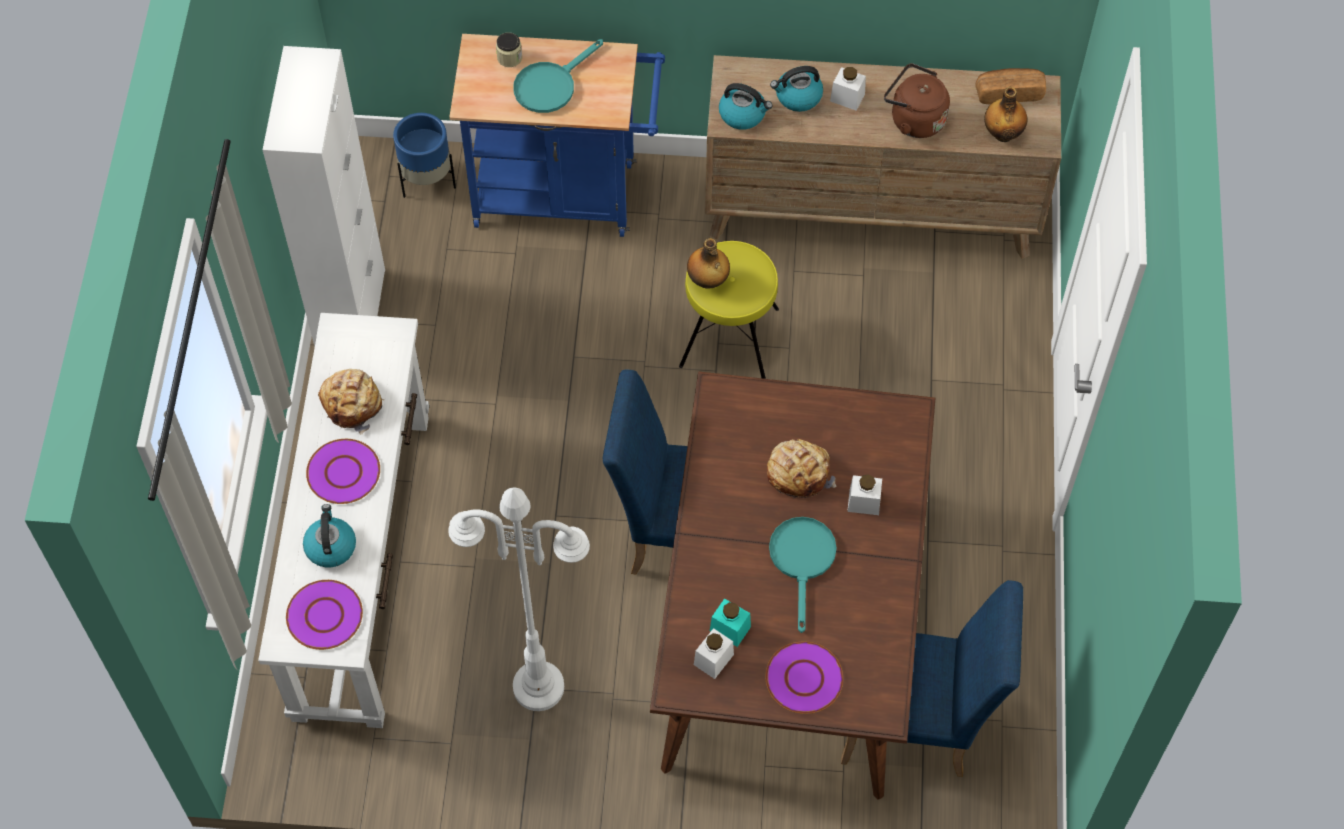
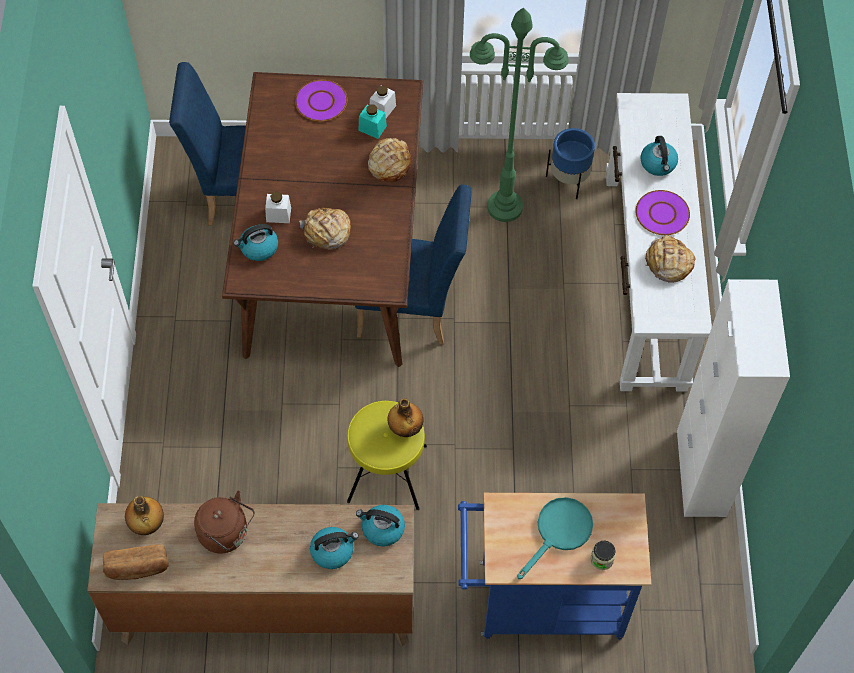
camera: 175 degrees right, 0 degrees up
(325, 615) = (650, 121): purple plate -> none
(427, 180) = (667, 608): blue planter -> blue planter (568, 181)
(537, 687) = (505, 207): white floor lamp -> green floor lamp
(708, 569) = (389, 164): none -> bread
(802, 560) = (323, 173): turquoise frying pan -> none
(847, 97) = (287, 553): white jar -> none
(890, 456) = (258, 248): none -> kettle

